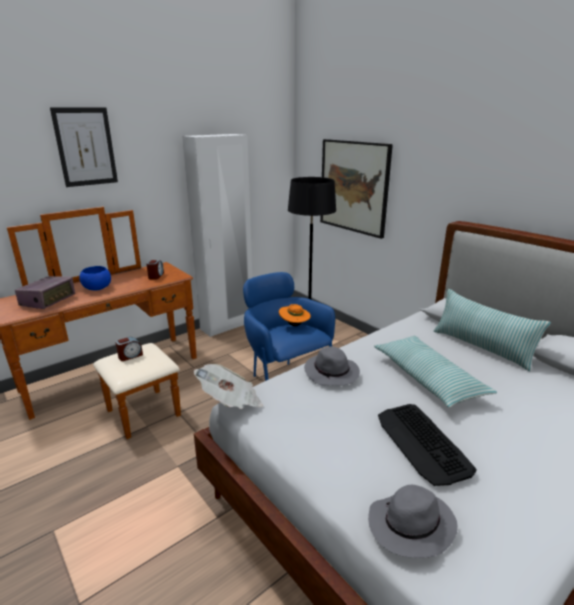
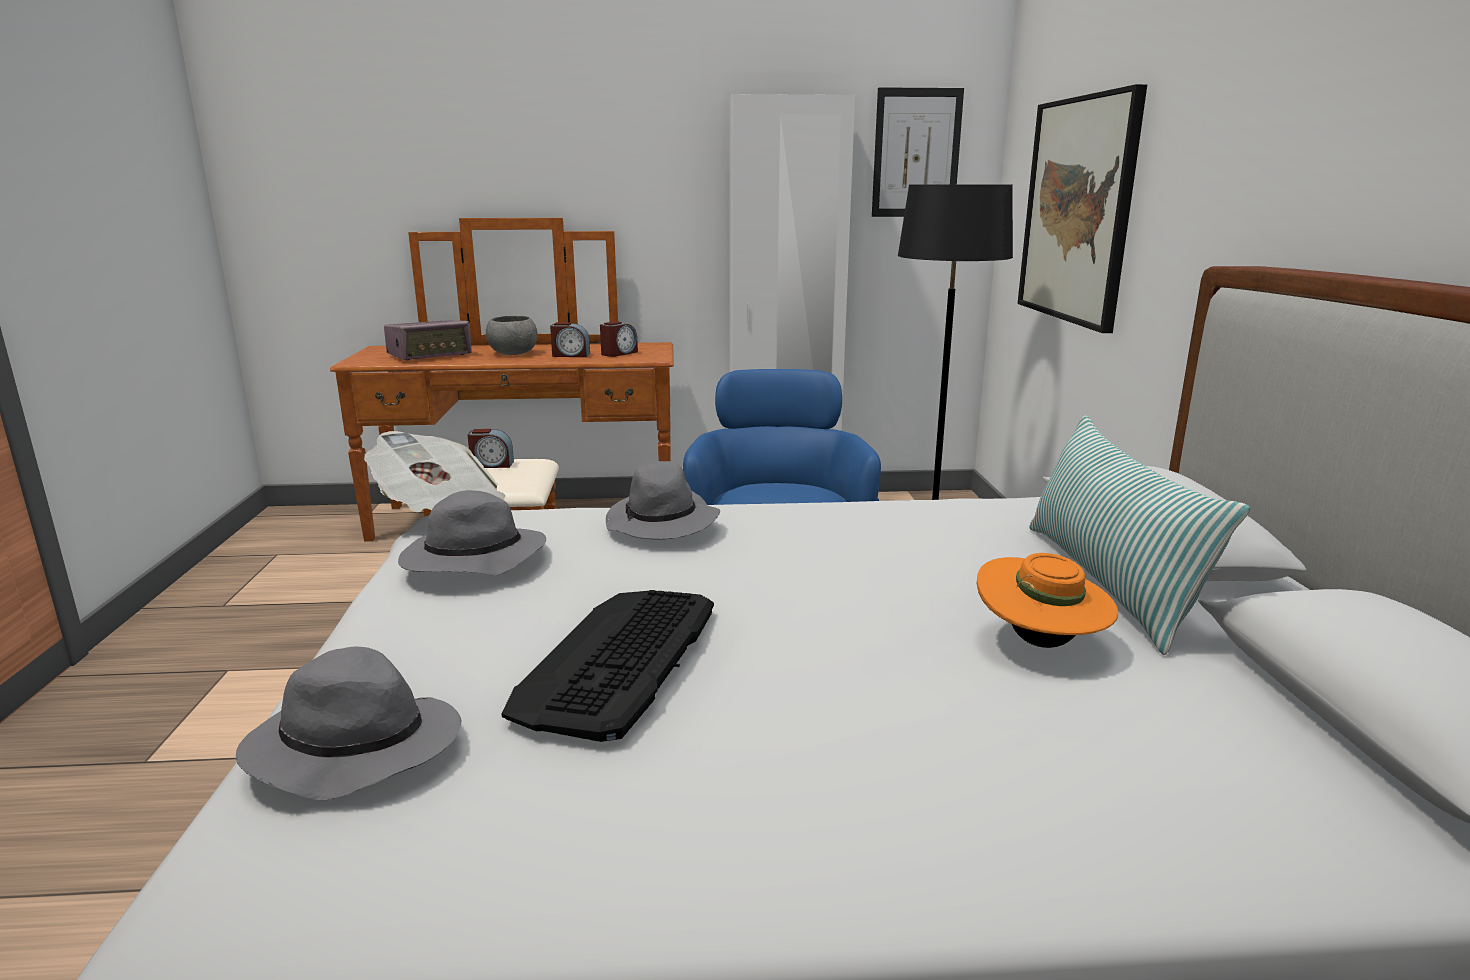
camera: 35 degrees right, 5 degrees down
(85, 147) = (548, 111): picture -> picture (916, 153)
(97, 288) = (513, 353): blue bowl -> grey bowl
(133, 283) = (570, 355): none -> alarm clock
(294, 325) = (799, 481): orange hat -> orange hat (1040, 643)
(298, 422) = (472, 560): none -> grey hat
(428, 378) = (847, 586): pillow -> none

